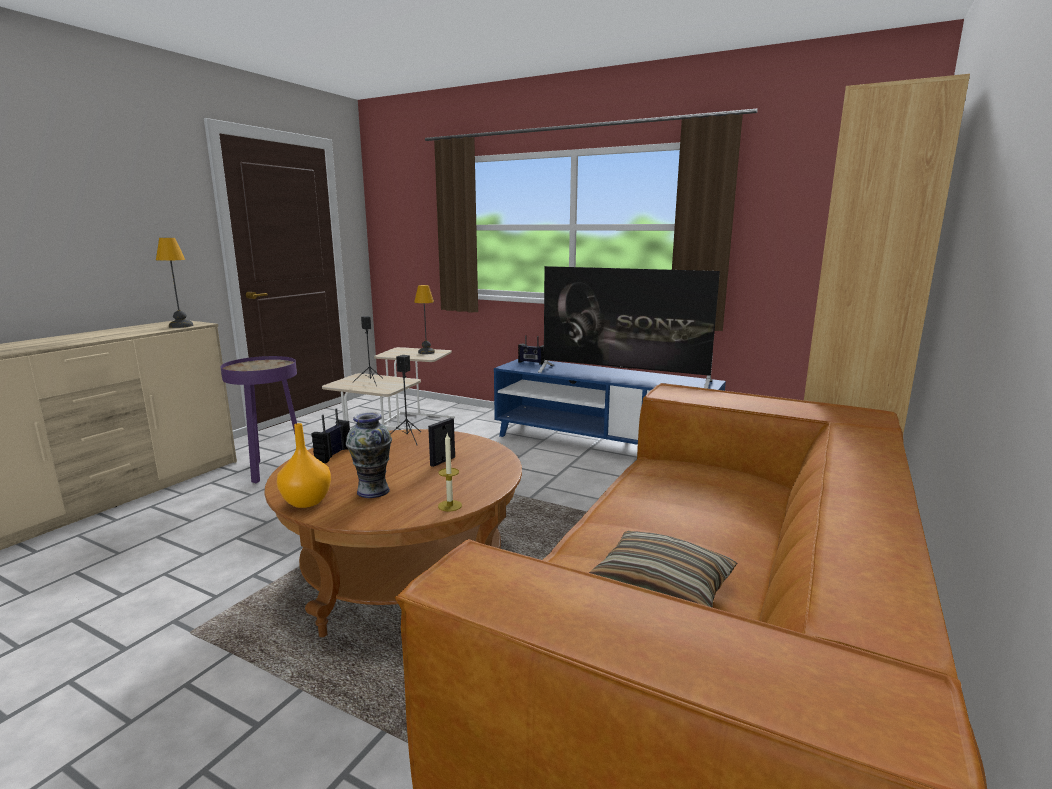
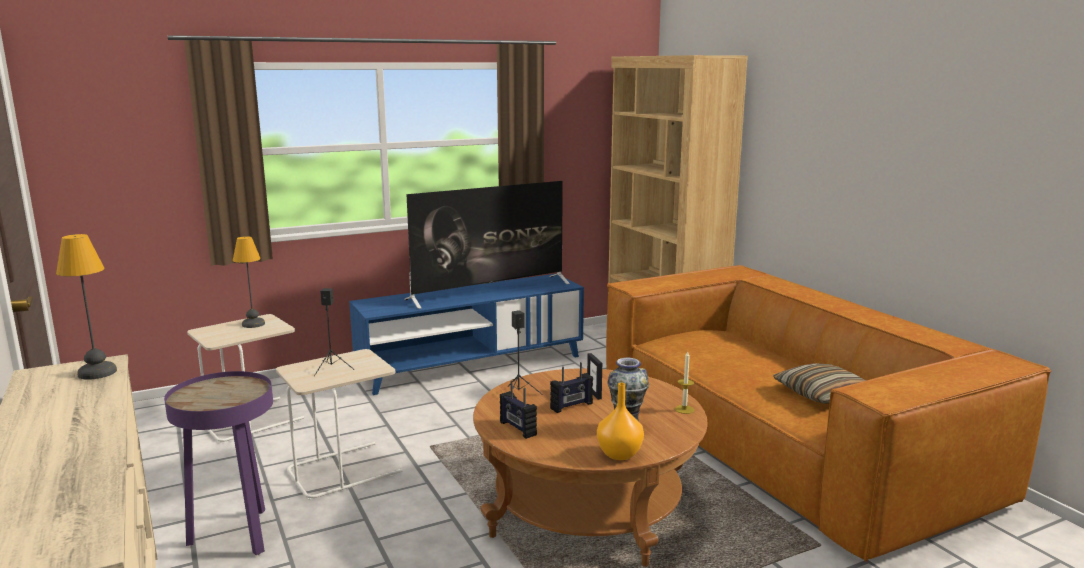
camera: 55 degrees left, 0 degrees up
(531, 362) = (379, 302): radio -> radio (571, 406)

